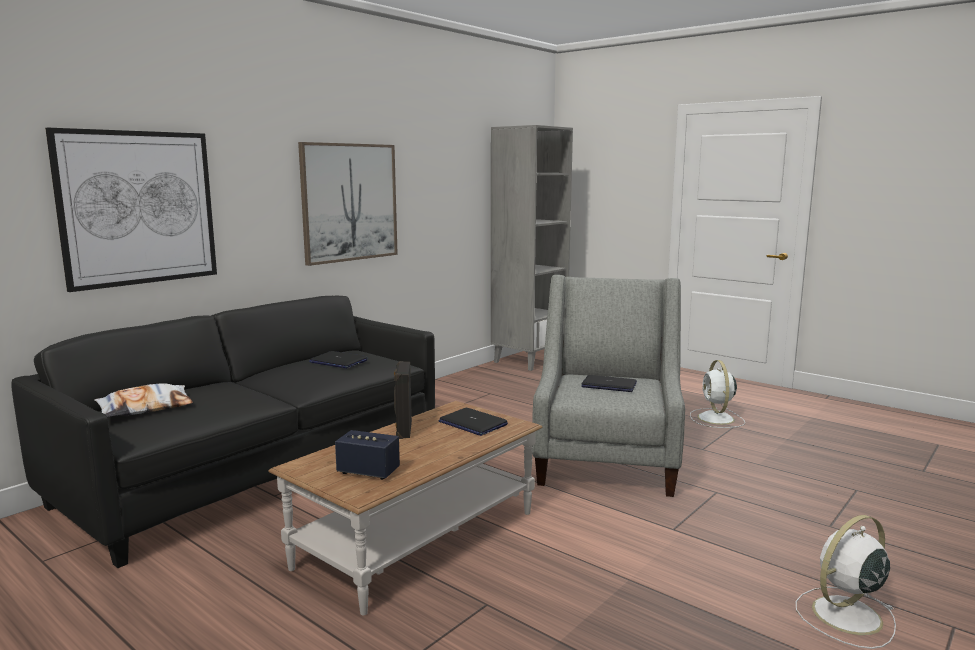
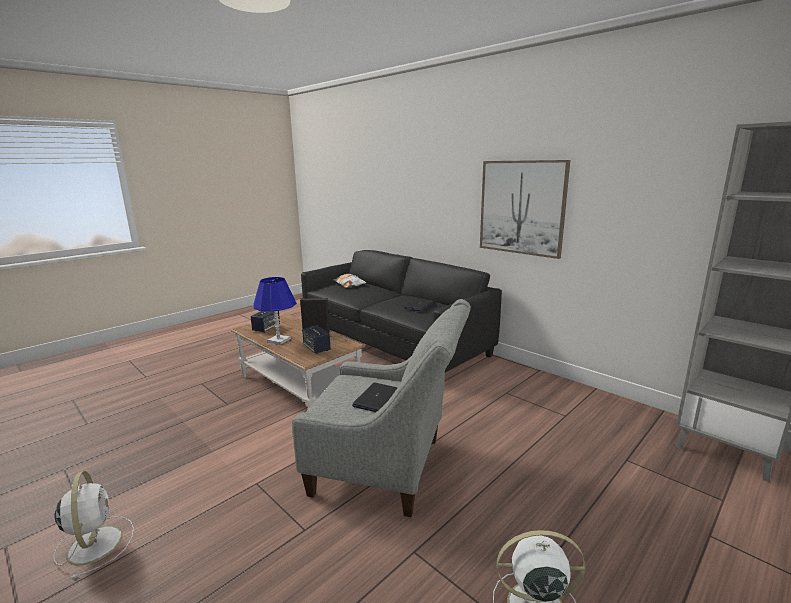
camera: 95 degrees right, 5 degrees up
(138, 208) = (403, 197): picture -> none
(437, 452) = (278, 340): none -> blue table lamp
(472, 423) = (317, 348): laptop -> speaker

